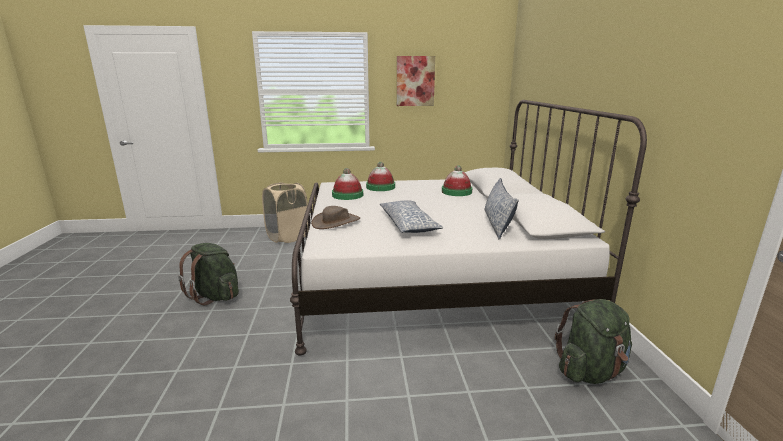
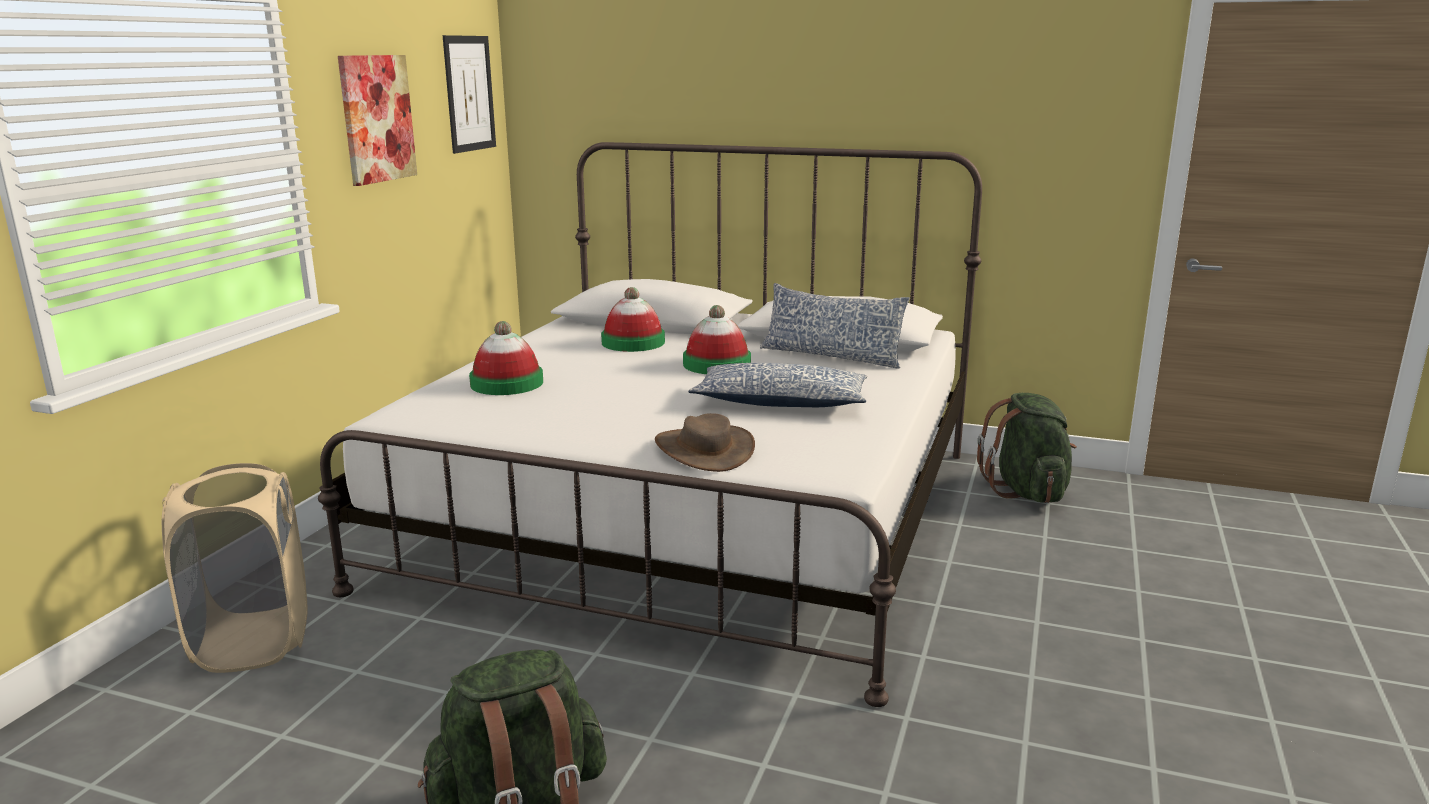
camera: 65 degrees left, 0 degrees up
(347, 195) = (523, 417): hat -> hat (717, 364)
(481, 74) = (469, 93): none -> picture

